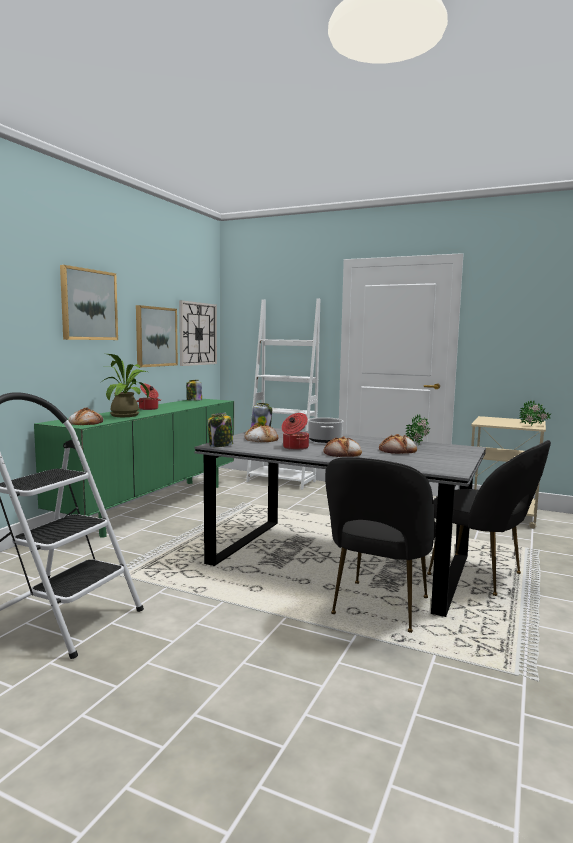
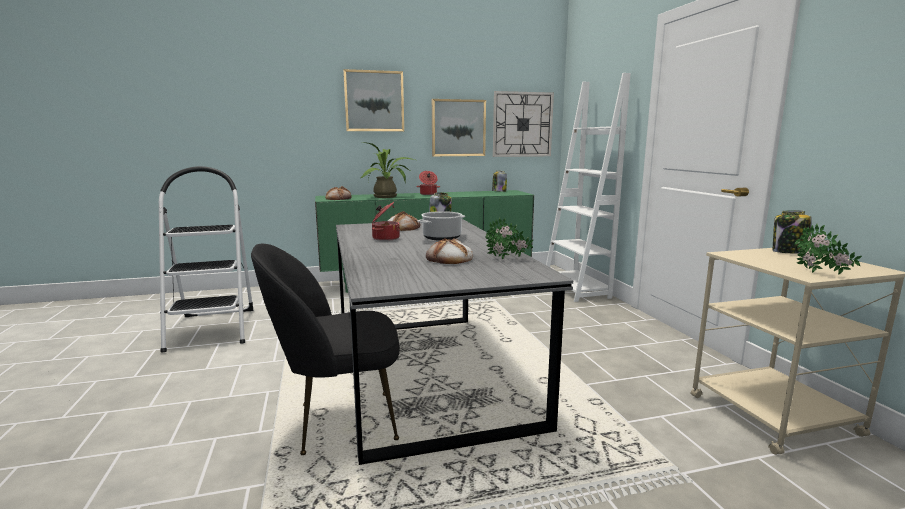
camera: 50 degrees right, 5 degrees up
(220, 445) = (351, 227): jar -> jar (789, 252)
(343, 453) = (389, 250): bread -> none
(482, 577) = (508, 459): black chair -> none

